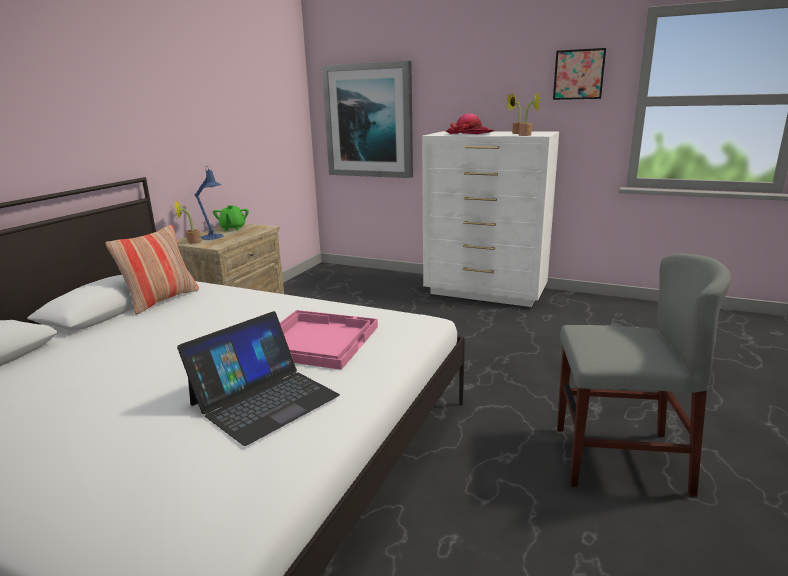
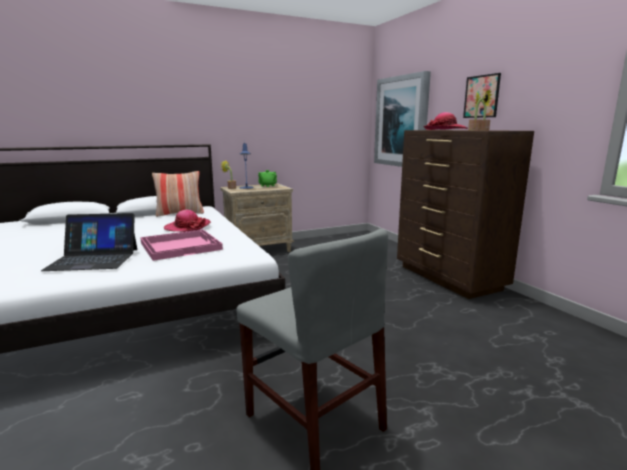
camera: 40 degrees right, 5 degrees down
(241, 315) = (187, 227): none -> hat
(485, 292) = (448, 278): white dresser -> brown dresser
(578, 74) = (559, 71): picture -> picture (481, 96)

